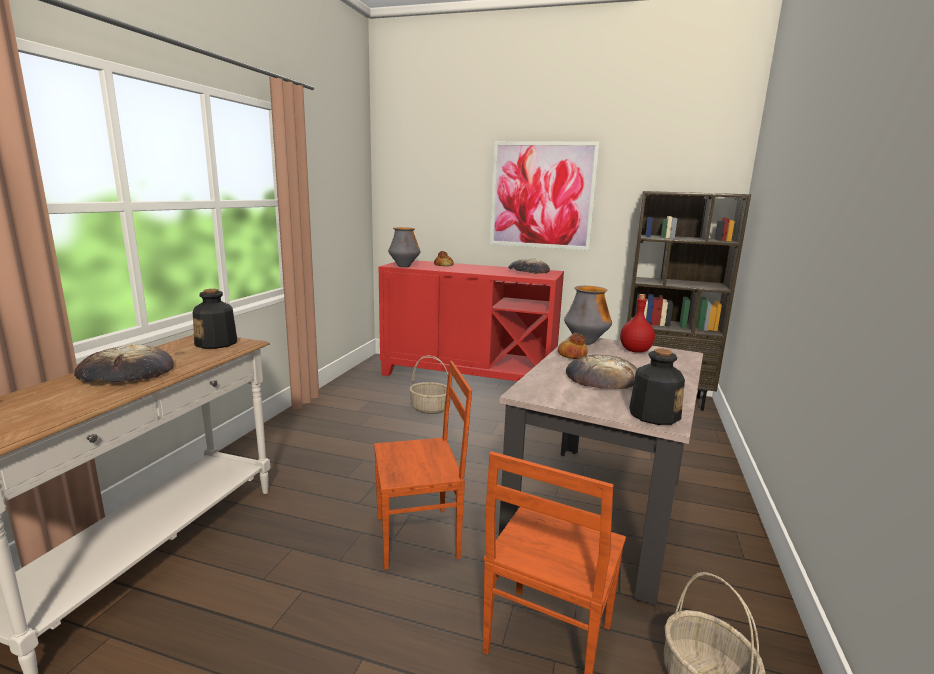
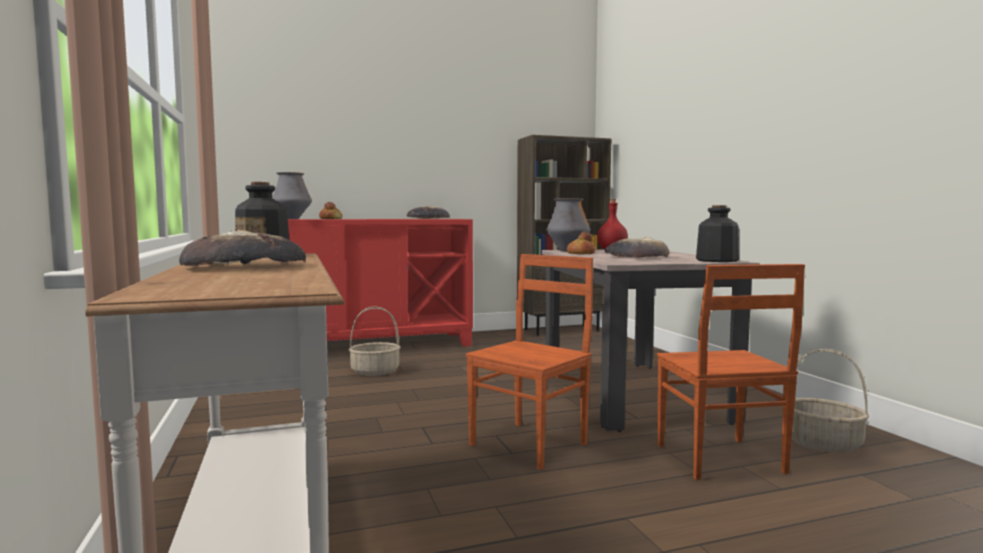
camera: 35 degrees left, 10 degrees down
(542, 195) = (425, 143): picture -> none

